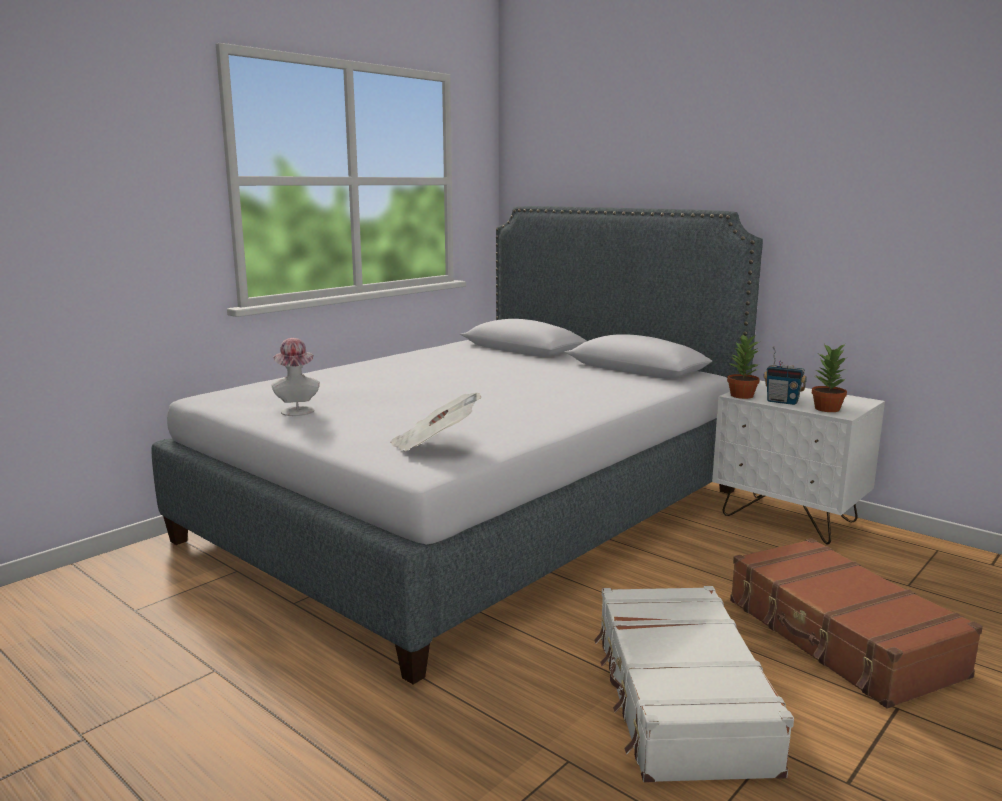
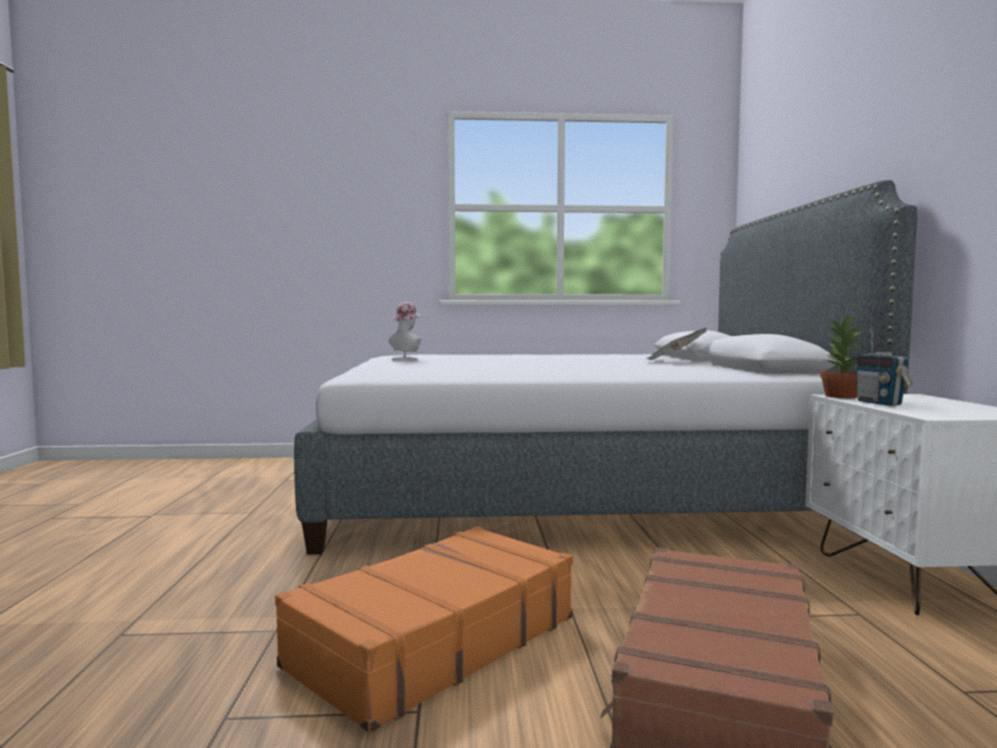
camera: 45 degrees right, 10 degrees down
(434, 445) = (407, 372): newspaper -> newspaper (675, 362)
(679, 699) = (433, 641): white suitcase -> orange suitcase
(827, 409) = (926, 412): potted plant -> none

